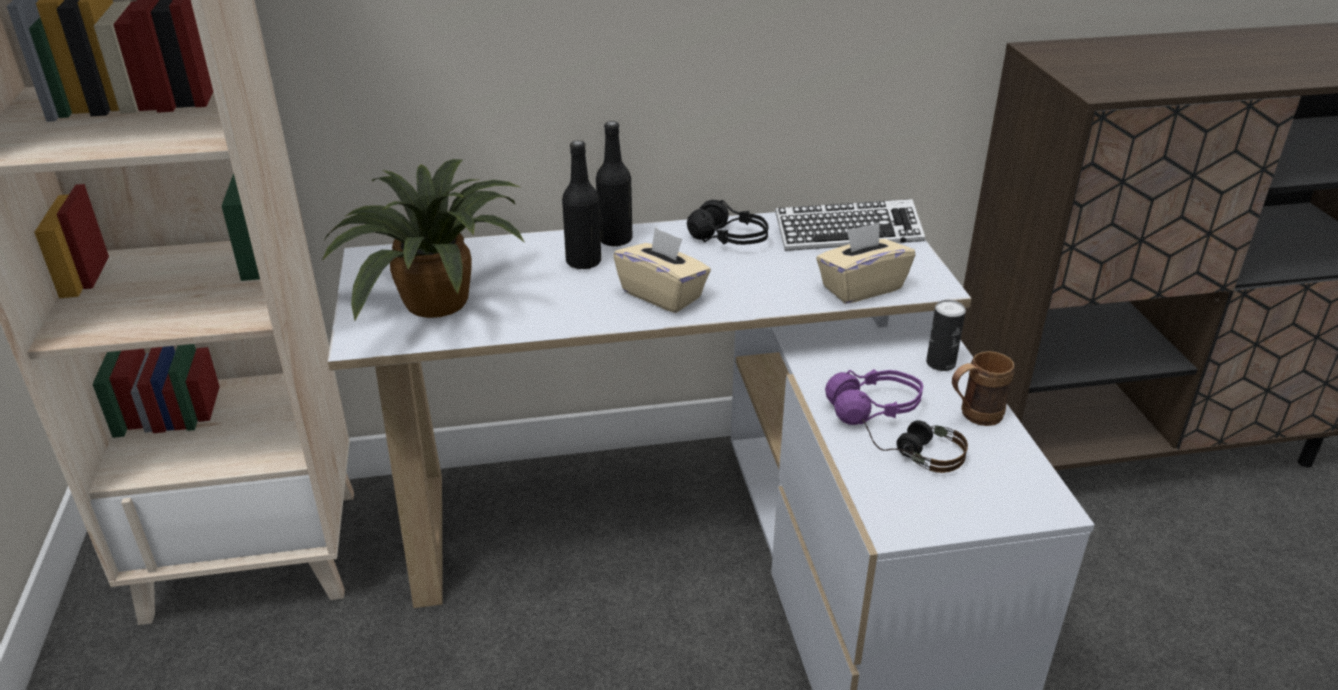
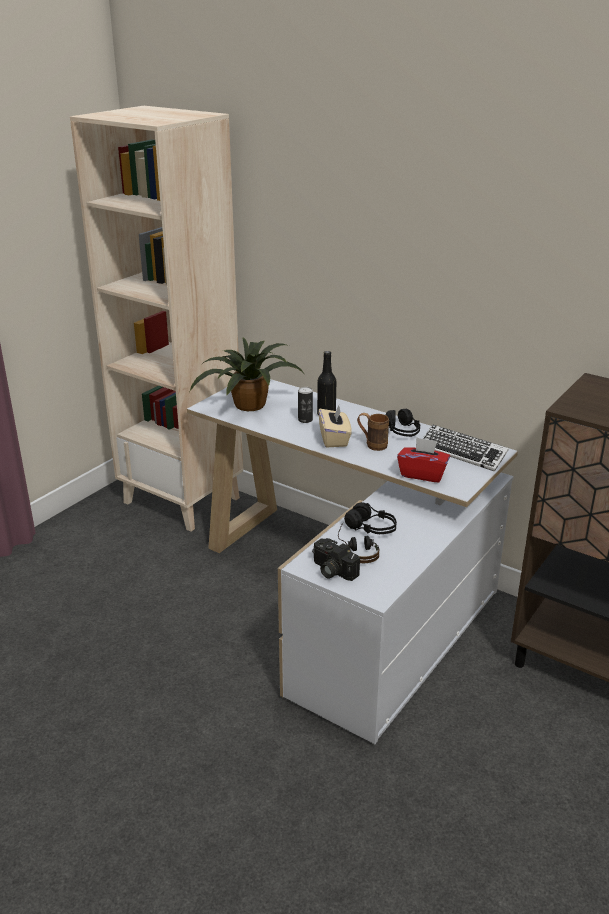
camera: 45 degrees right, 5 degrees down
(615, 240) = (354, 411): black bottle -> none
(861, 287) = (422, 474): beige tissue box -> red tissue box
(874, 408) = (371, 528): purple headphones -> black headphones
(939, 506) = (332, 570): none -> camera
(940, 363) = (435, 529): can -> can (305, 420)
(973, 416) = (409, 553): brown mug -> brown mug (372, 445)

